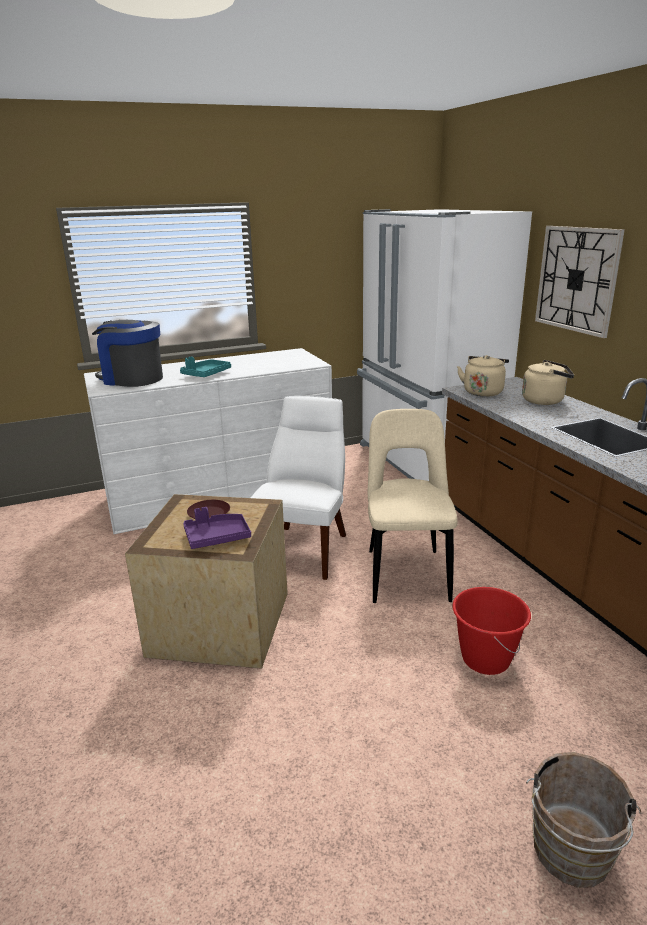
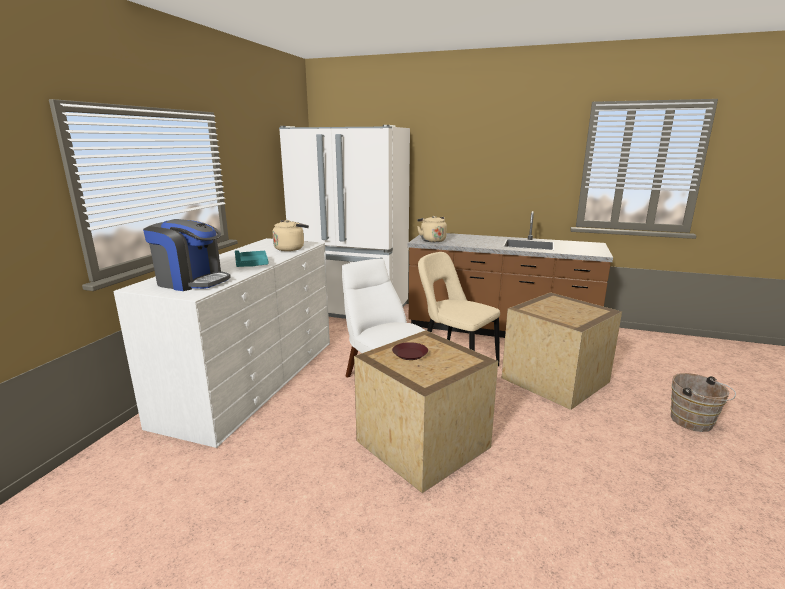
camera: 50 degrees left, 5 degrees down
(132, 379) = (192, 281): coffee machine -> coffee machine turned 135 degrees counterclockwise
(217, 537) = (449, 361): purple tray -> none
(485, 659) = (553, 380): red bucket -> crate
(545, 400) = (468, 238): beige kettle -> beige kettle (291, 248)
(577, 279) = (452, 167): wall clock -> none

